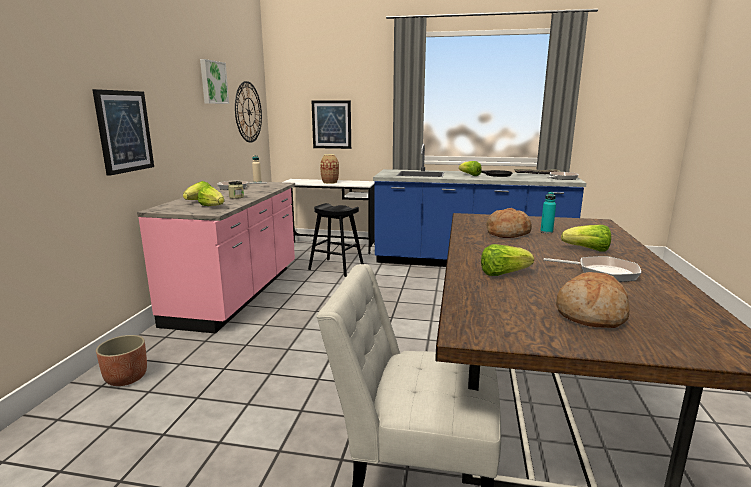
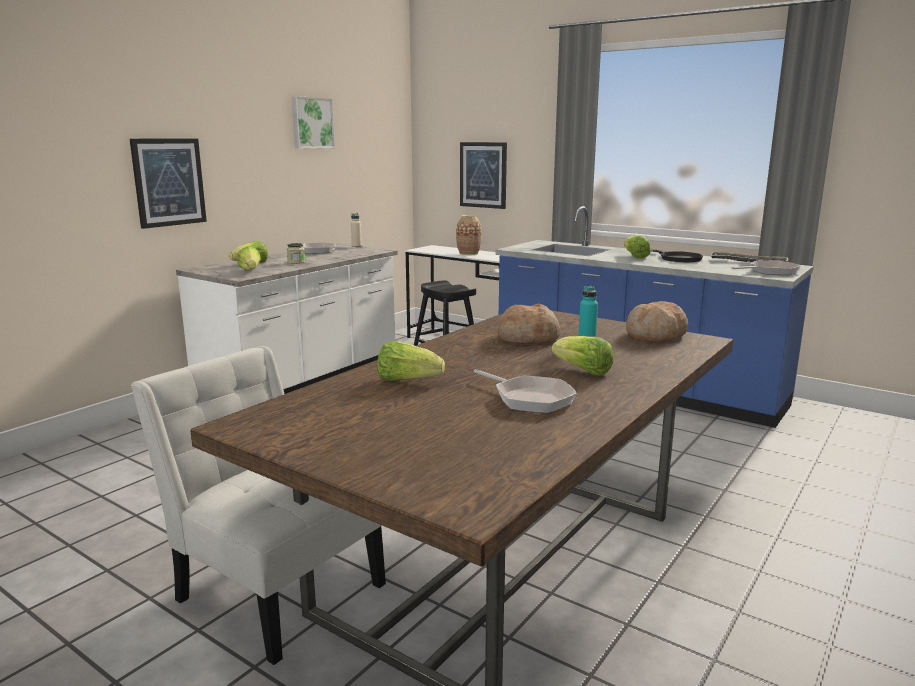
camera: 25 degrees right, 0 degrees up
(126, 378) = (122, 441): planter -> none
(237, 294) = (303, 380): pink counter -> white counter
(248, 112) = (374, 157): wall clock -> none
(591, 314) = (399, 435): bread -> bread (656, 335)

